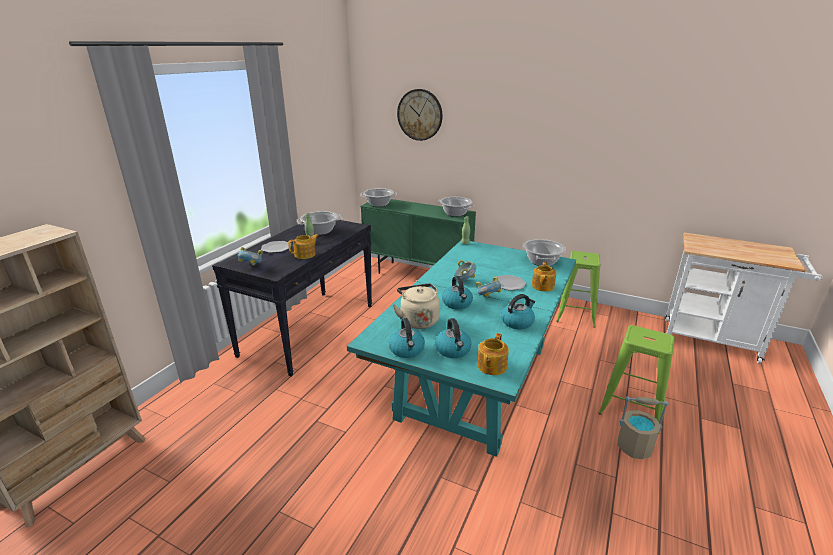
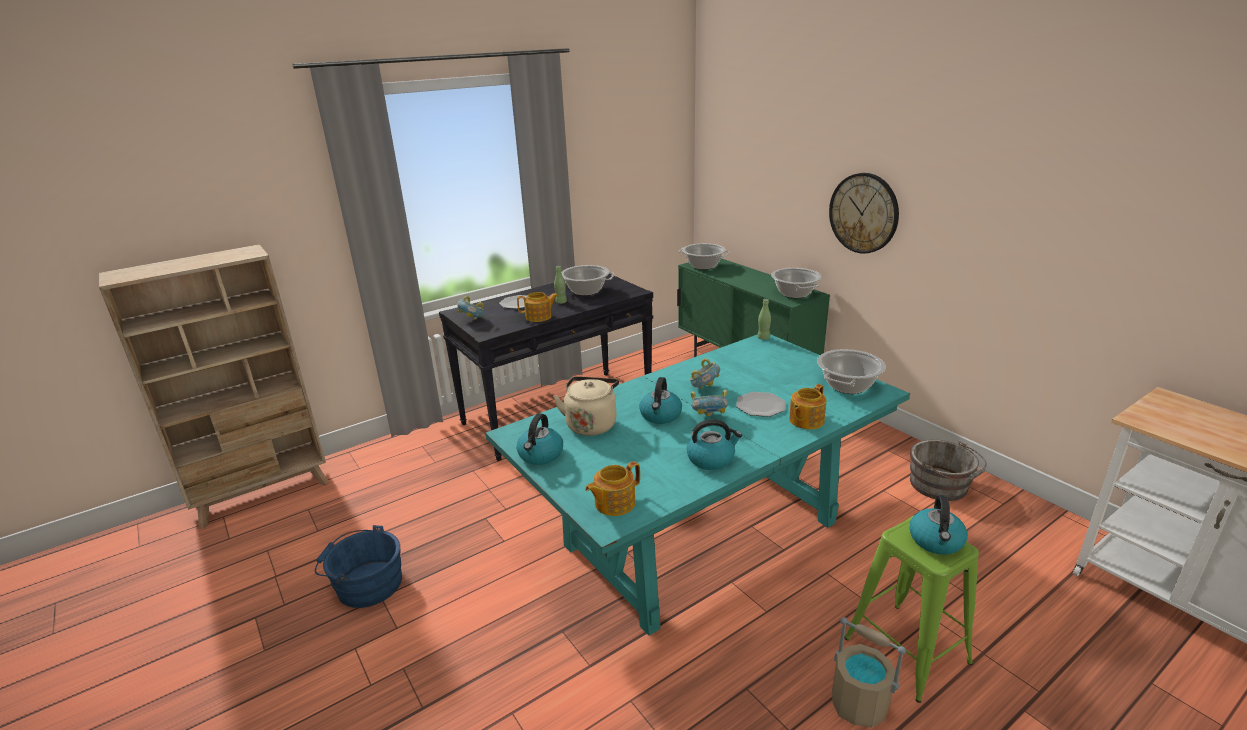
camera: 30 degrees right, 0 degrees up
(256, 506) = (366, 584): none -> blue bucket
(420, 115) = (769, 144): wall clock -> wall clock (863, 213)
(453, 350) = (591, 471): kettle -> kettle (936, 541)
(575, 314) = (941, 486): green stool -> grey bucket

